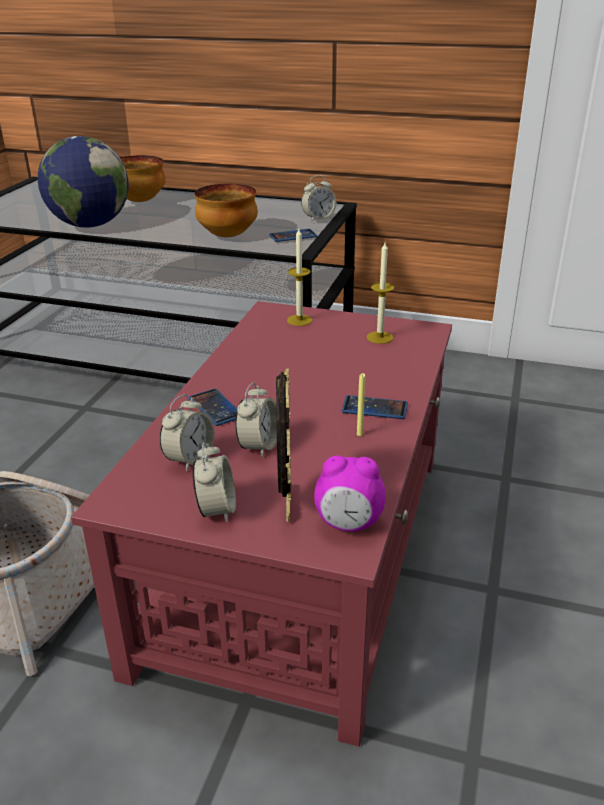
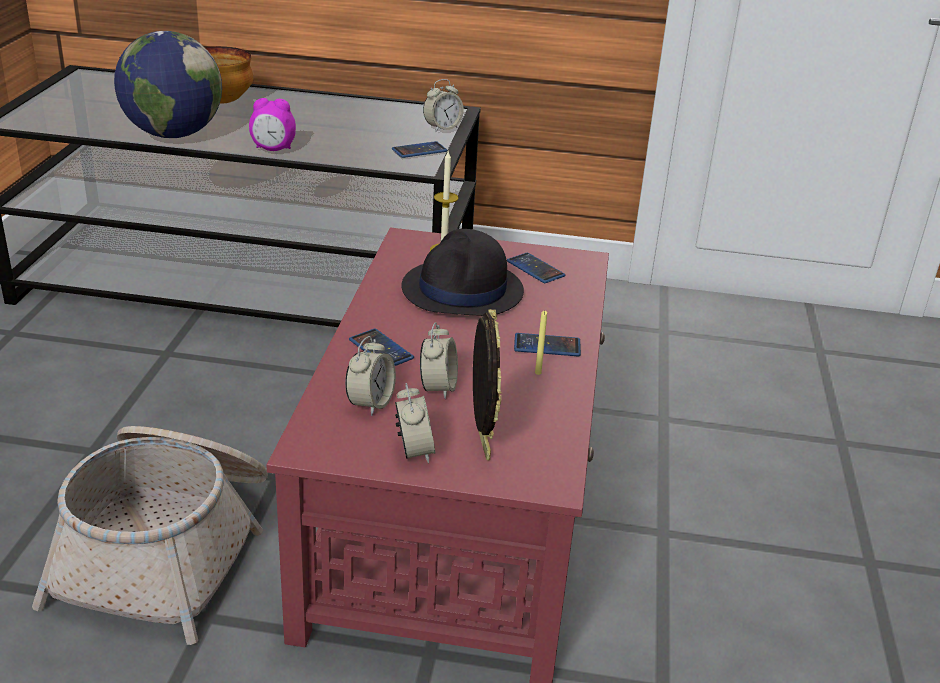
camera: 10 degrees left, 0 degrees up
(227, 236) = (342, 149): bowl -> none
(307, 356) = (463, 291): none -> black hat
(348, 524) = (547, 460): alarm clock -> alarm clock (273, 149)
(379, 337) = (535, 269): candle -> phone

